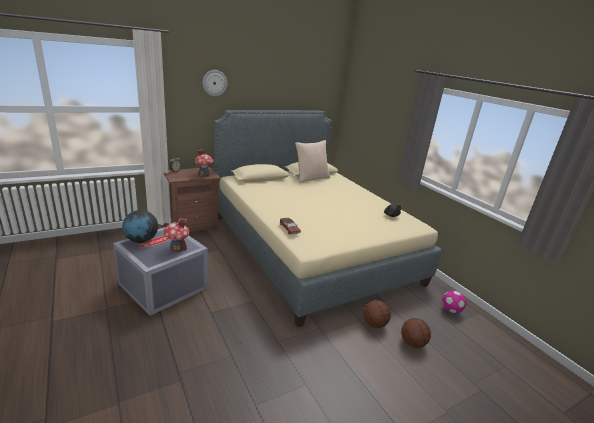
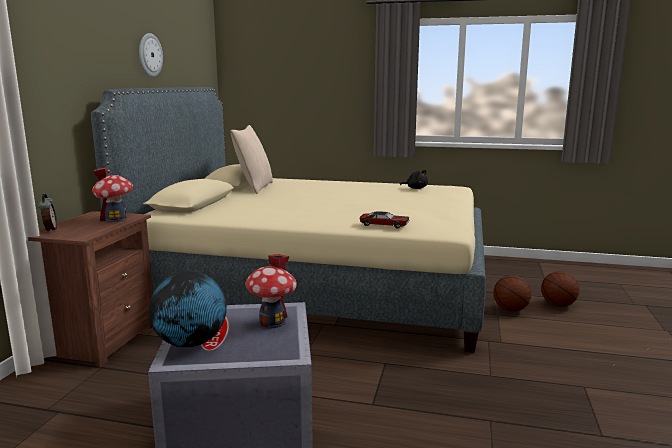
camera: 45 degrees left, 10 degrees down
(214, 83) = (75, 36): wall clock -> wall clock (149, 55)
(451, 310) = (523, 270): football -> none

